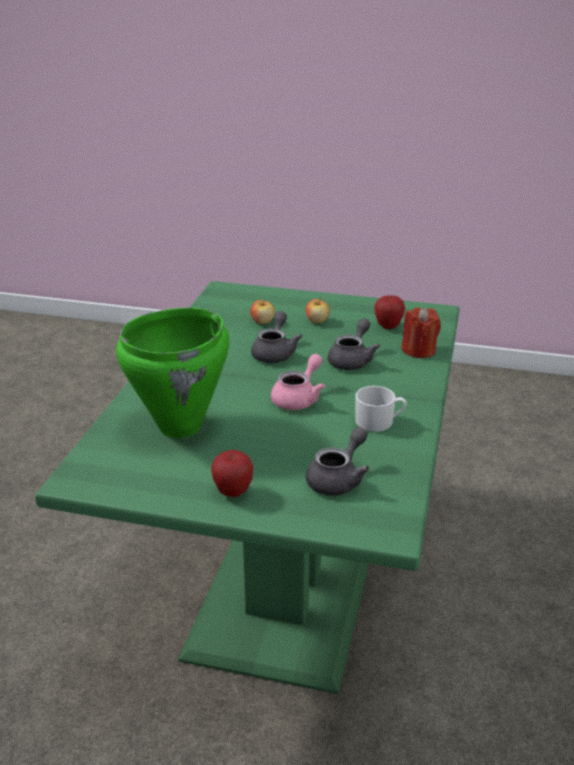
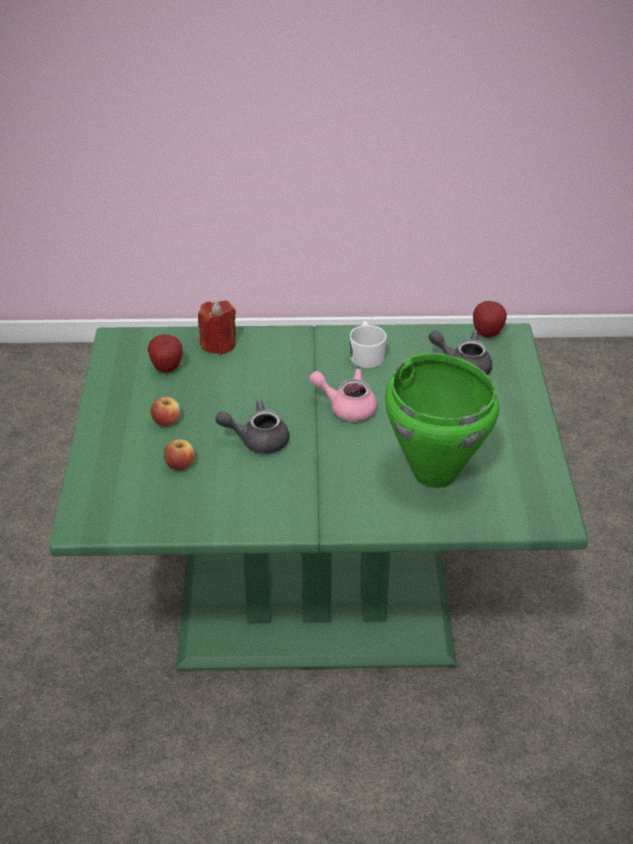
camera: 105 degrees left, 10 degrees up
(233, 492) = (512, 418): apple -> apple (487, 334)
(352, 360) = (254, 384): grey teapot -> none

